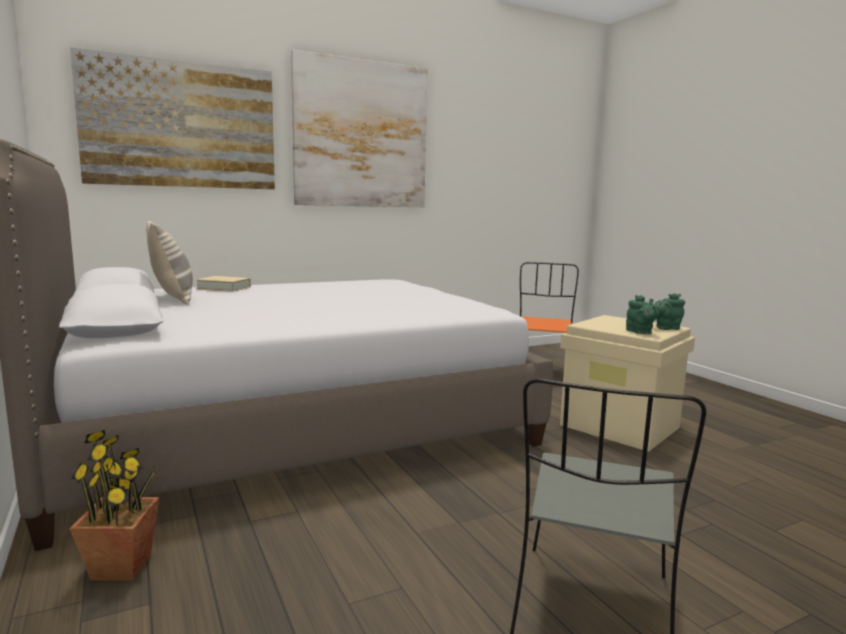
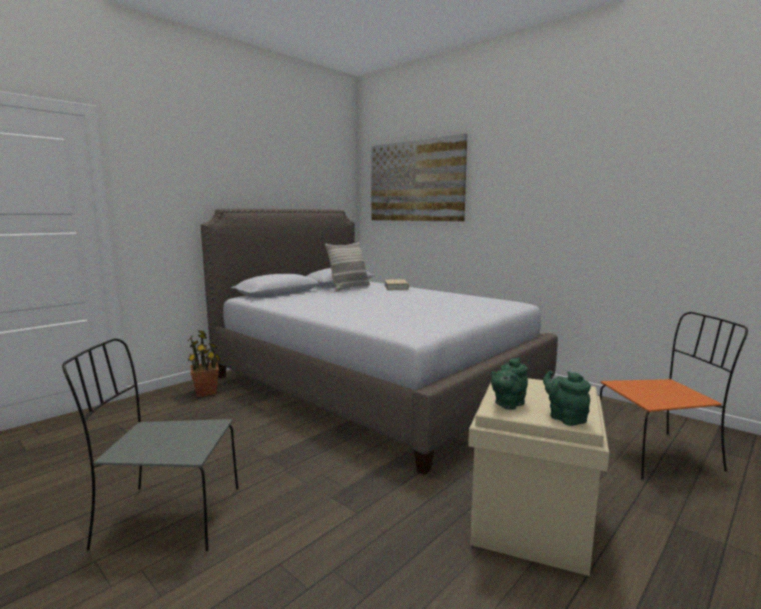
camera: 70 degrees right, 0 degrees up
(361, 135) = (535, 170): picture -> none

